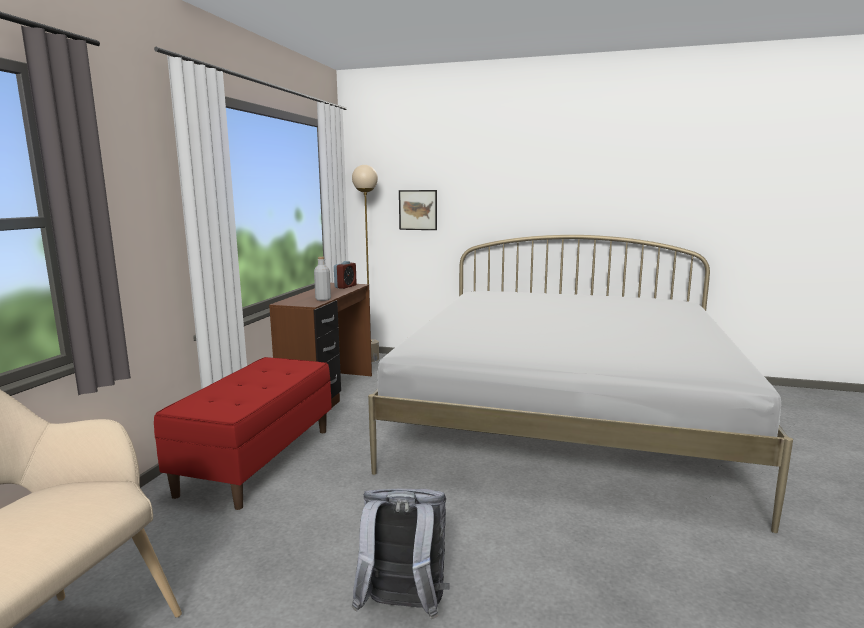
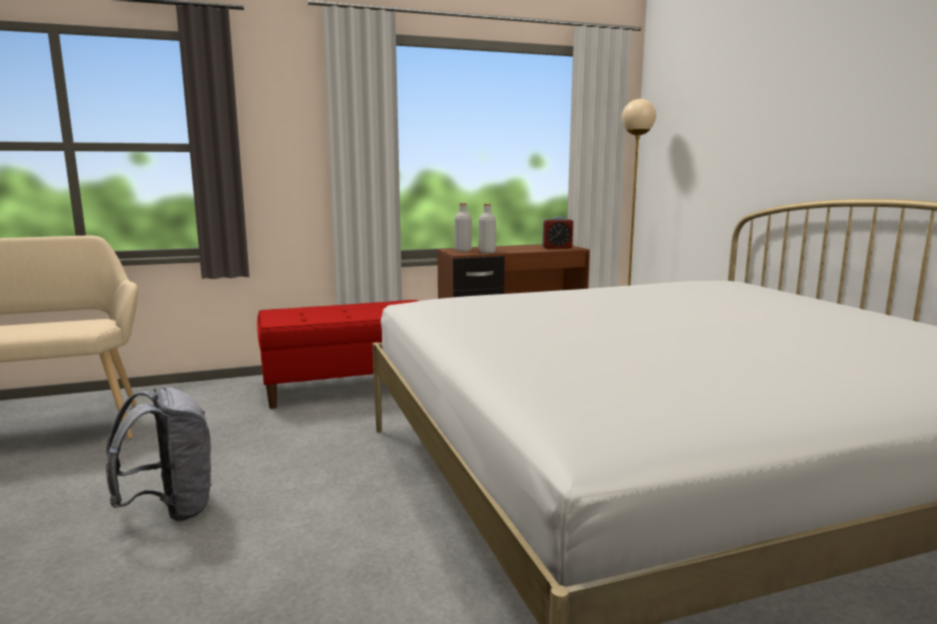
camera: 55 degrees right, 0 degrees up
(299, 302) = (463, 250): none -> grey bottle
(418, 210) = (702, 158): picture -> none

